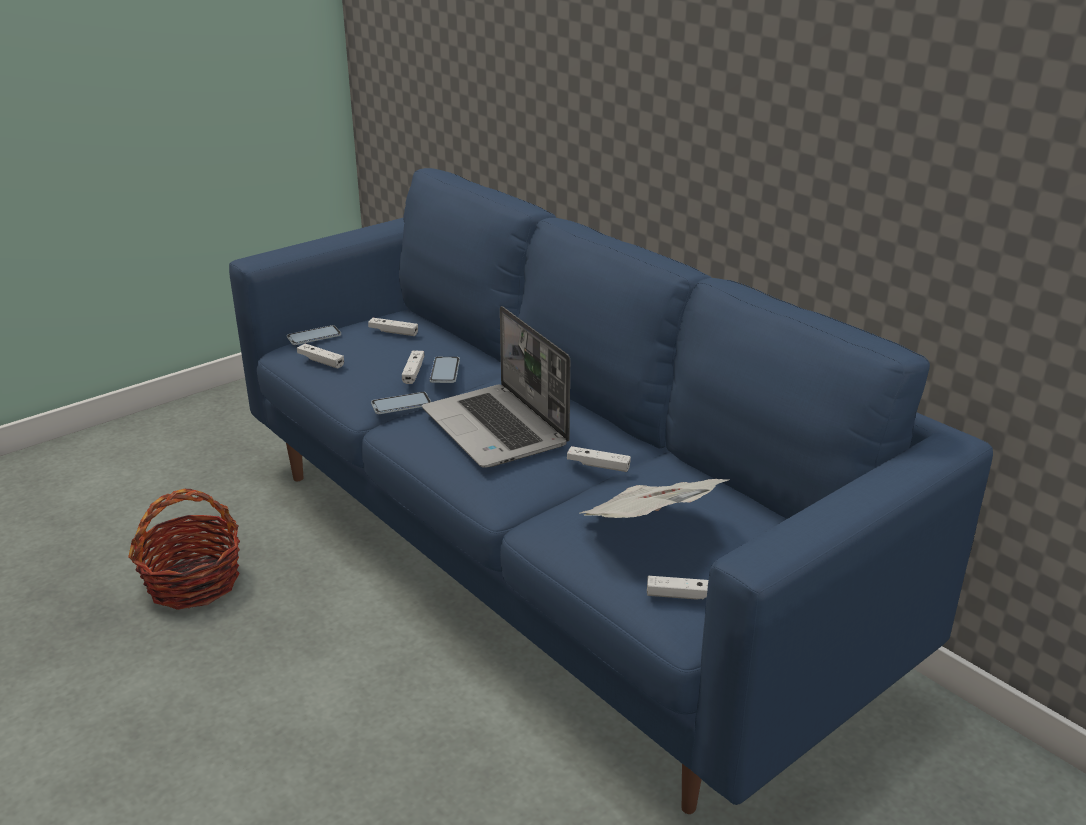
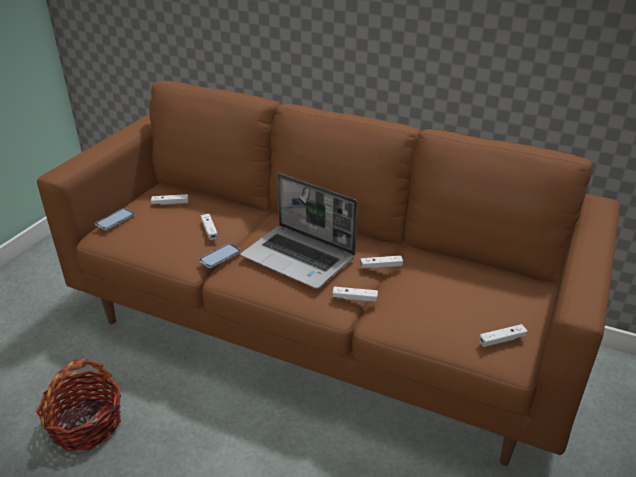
camera: 25 degrees left, 5 degrees up
(321, 361) = (136, 238): white game controller -> white game controller (354, 298)
(445, 371) = (229, 224): phone -> none
(546, 565) = (320, 333): blue sofa -> brown sofa
(650, 529) = (447, 301): newspaper -> none

